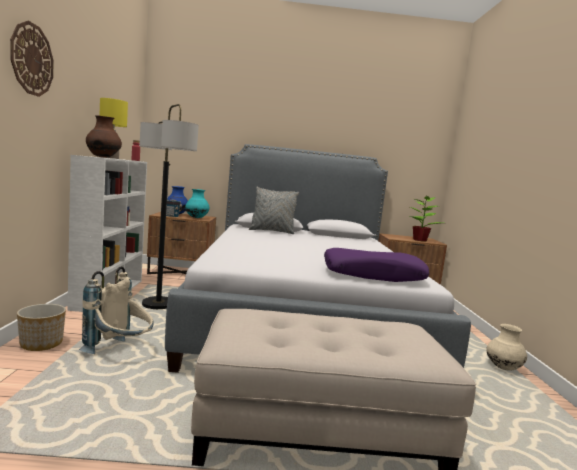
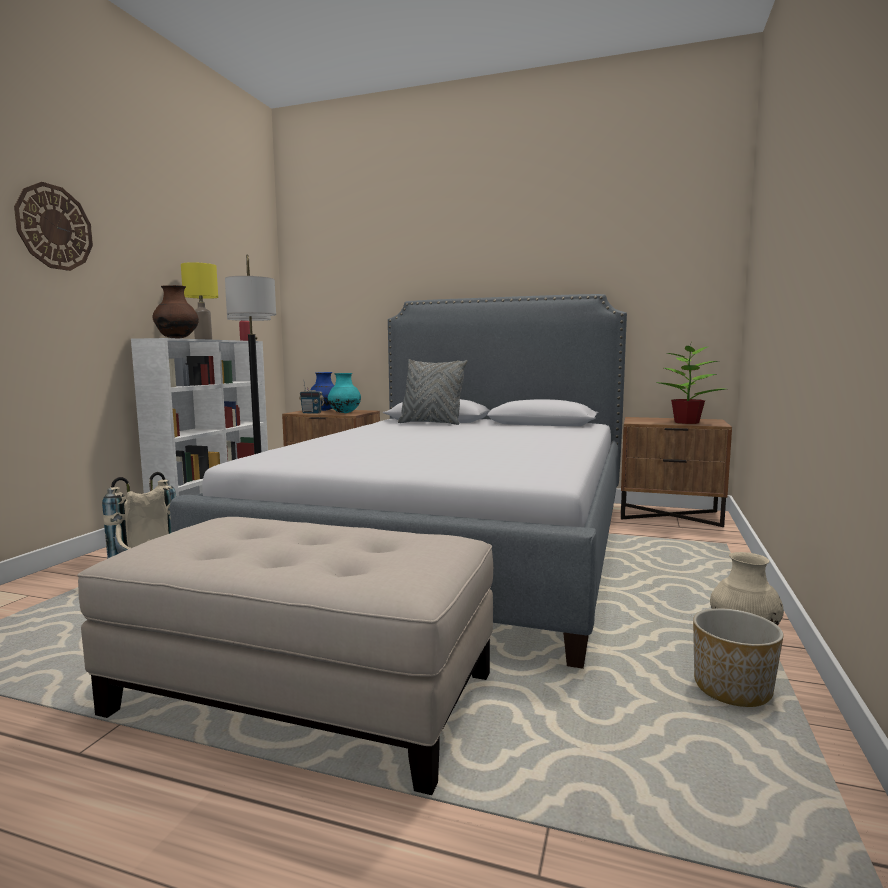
camera: 20 degrees right, 0 degrees up
(41, 344) = (81, 570): planter -> planter (733, 689)
(373, 275) = (472, 469): purple pillow -> none

